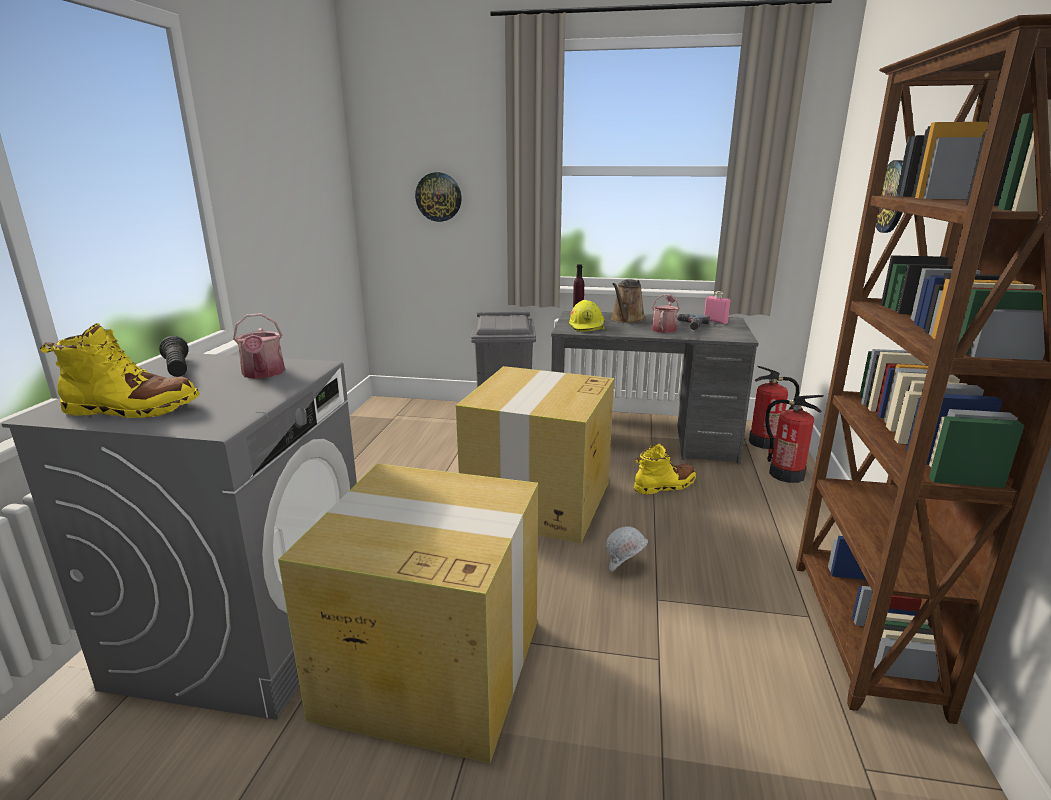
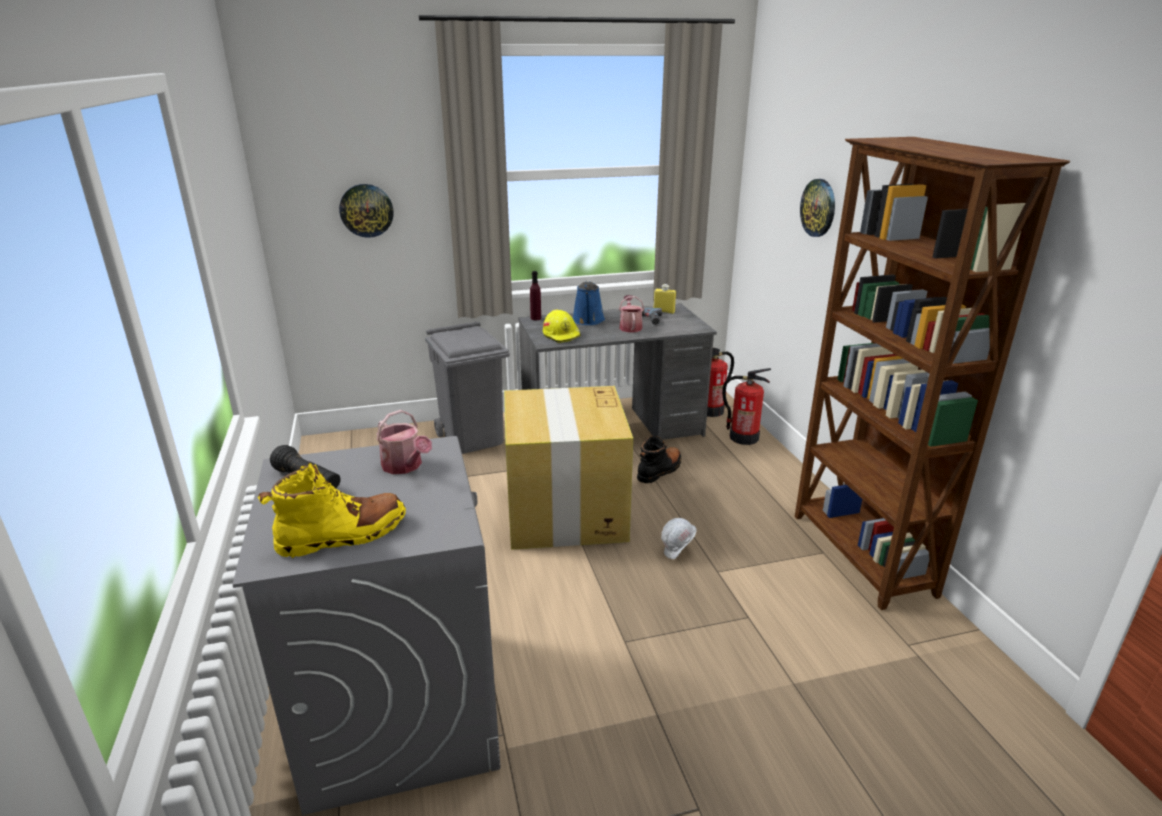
camera: 25 degrees left, 5 degrees up
(429, 667) = (588, 682): cardboard box -> none
(626, 320) = (588, 321): brown watering can -> blue watering can
(665, 485) = (659, 470): yellow boot -> black boot
(715, 321) = (664, 311): pink bottle -> yellow bottle

